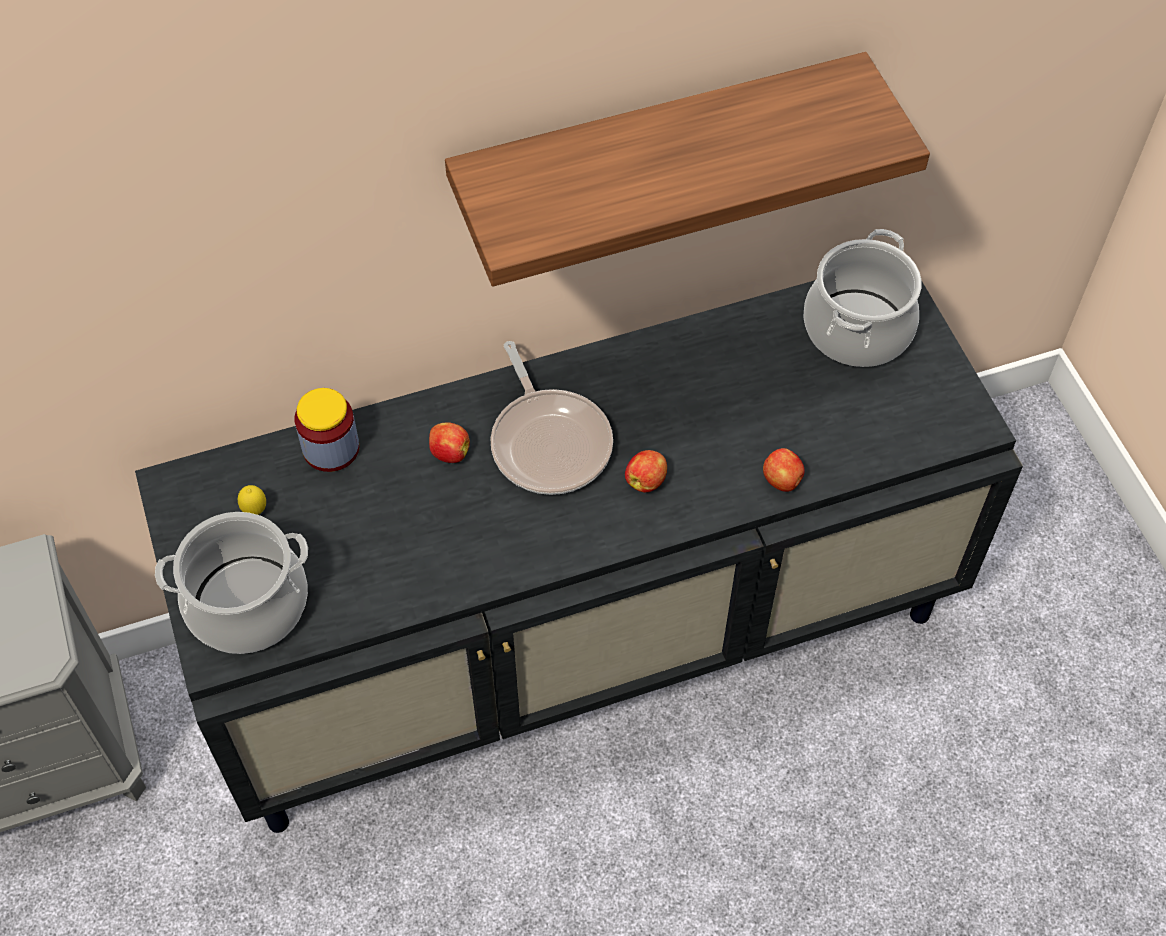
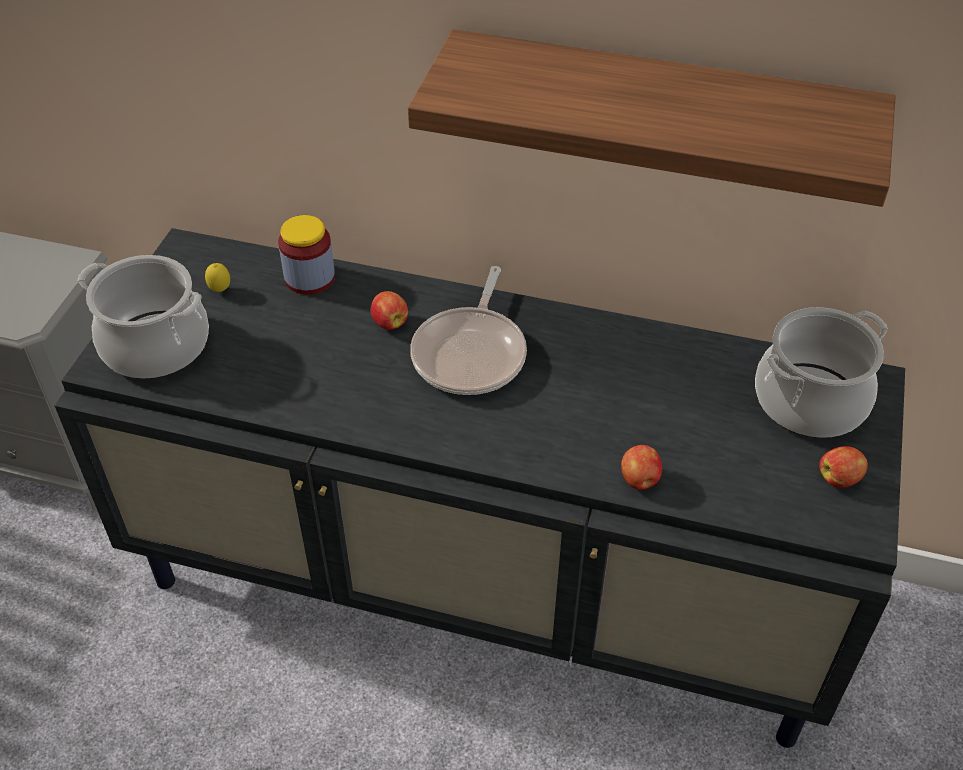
camera: 35 degrees right, 10 degrees down
(646, 481) = (523, 419): apple -> apple (839, 479)

